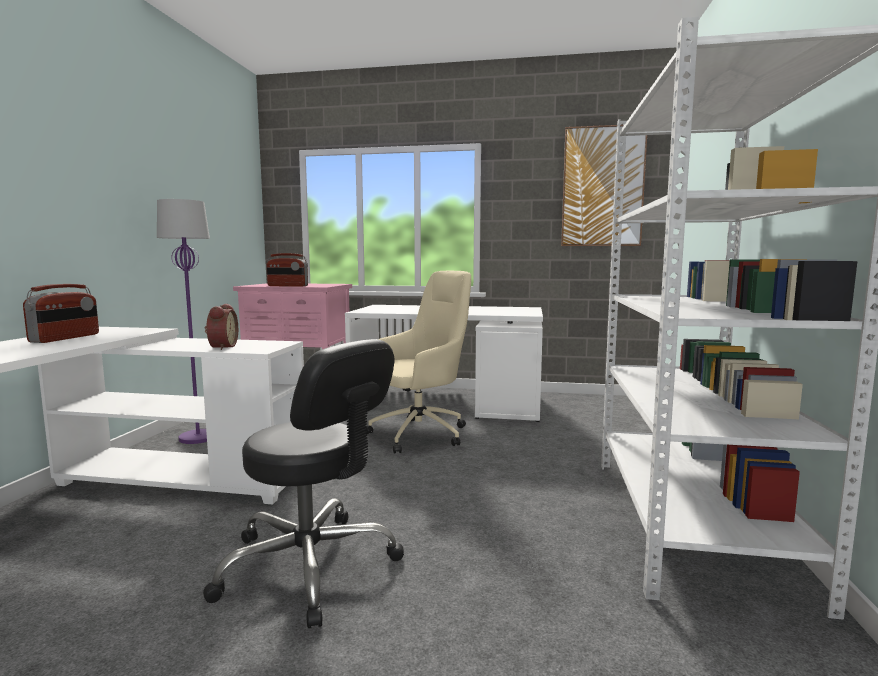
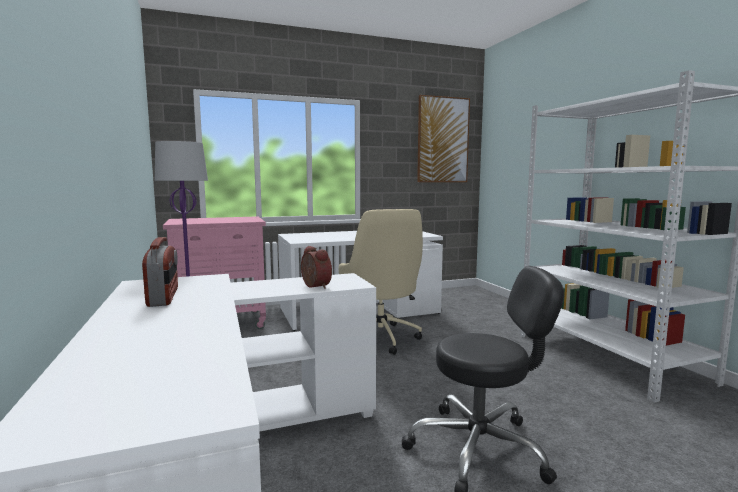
camera: 30 degrees left, 0 degrees up
(287, 286) = (220, 222): radio -> none
(419, 435) = (380, 338): beige office chair -> beige office chair turned 135 degrees clockwise

